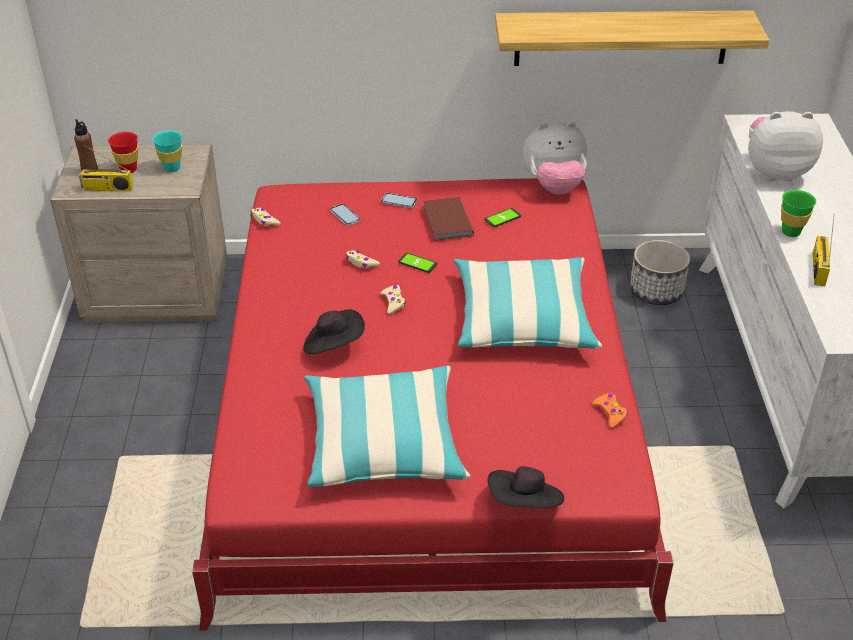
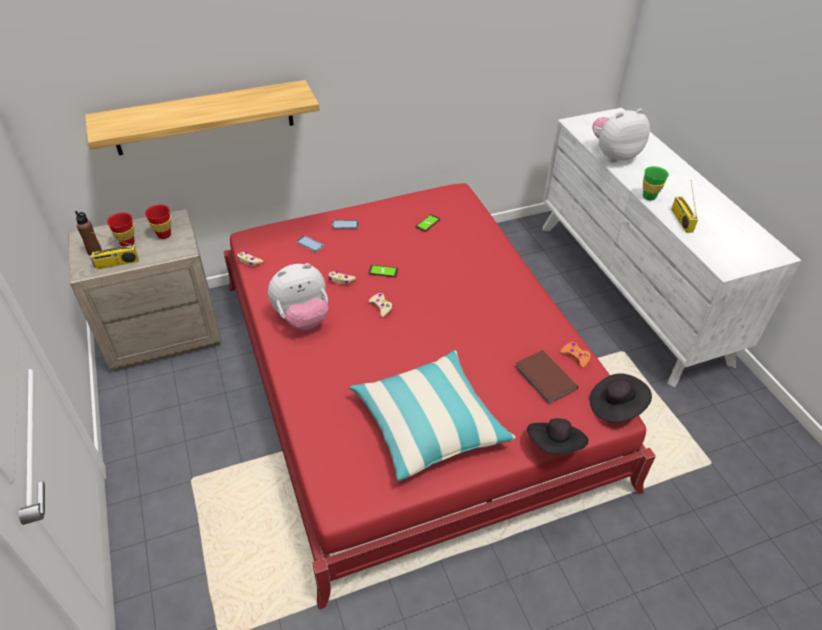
camera: 20 degrees left, 5 degrees up
(172, 168) = (164, 235): turquoise cup -> red cup
(334, 345) = (353, 352): black hat -> black hat (616, 406)
(446, 221) = (388, 234): brown book -> brown book (545, 379)
(523, 319) = (479, 298): pillow -> none
(554, 186) = (450, 192): plush toy -> plush toy (302, 318)
(621, 38) = (485, 74): shelf -> shelf (204, 118)
(656, 291) = (523, 251): planter -> none

